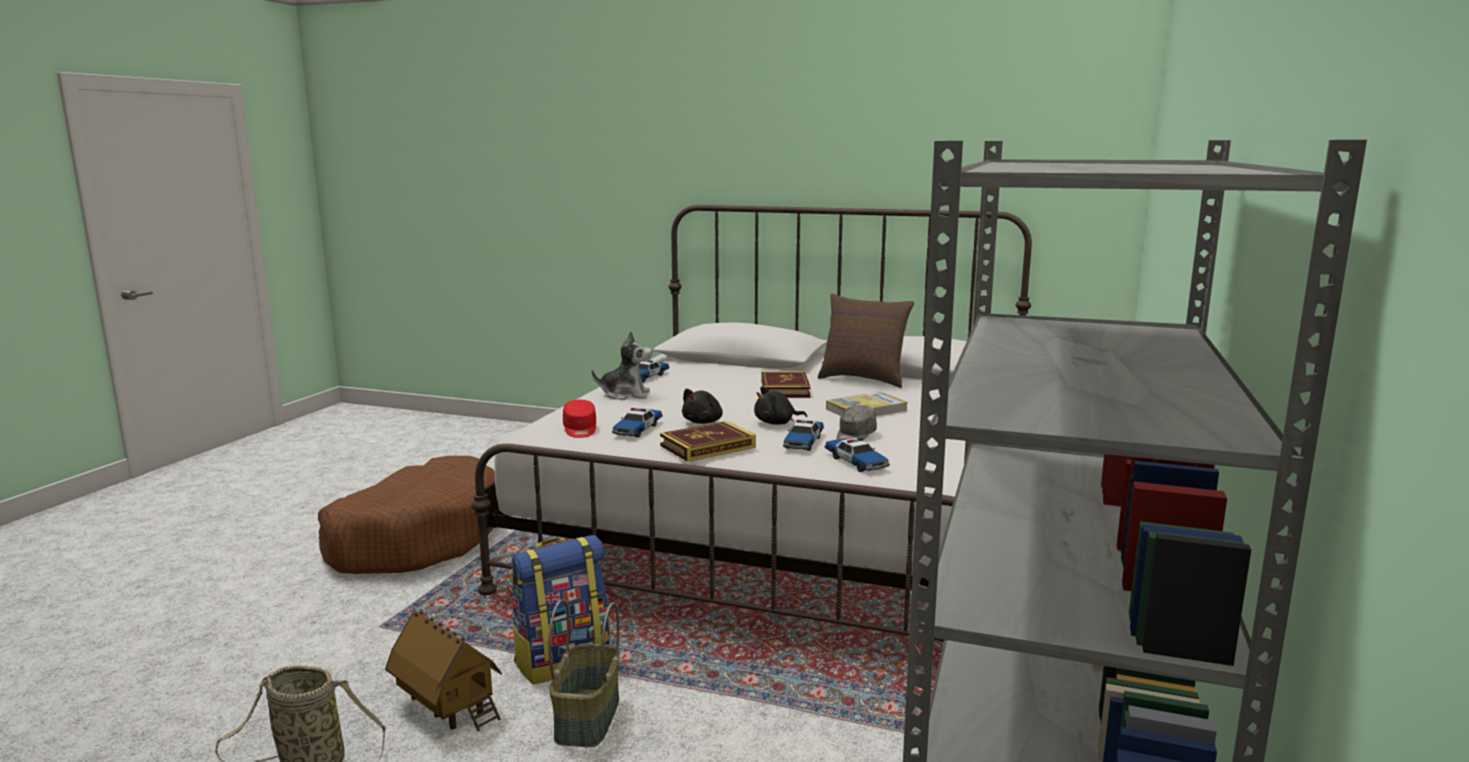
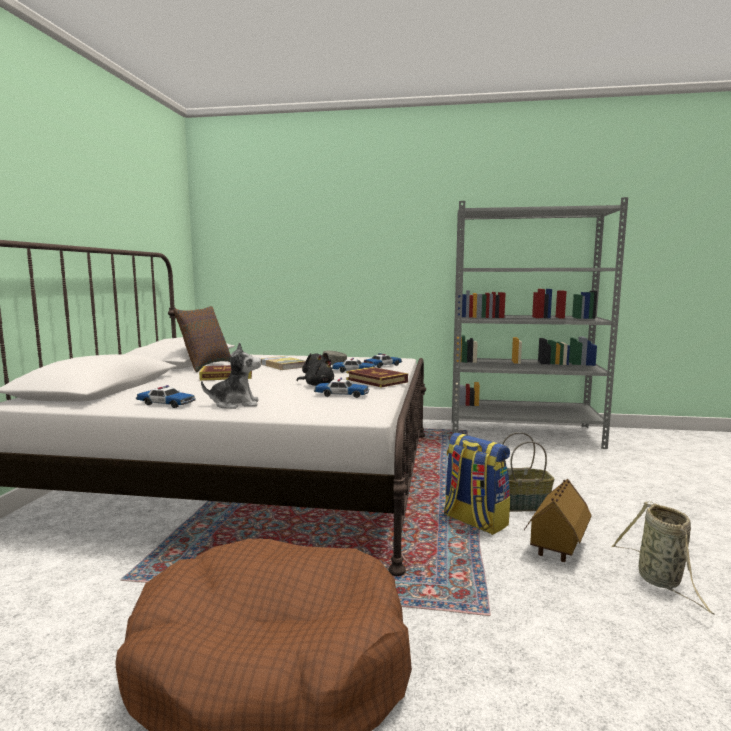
camera: 100 degrees left, 5 degrees down
(580, 430) = (349, 405): red cap -> none
(625, 394) = (235, 404): plush toy -> plush toy turned 90 degrees clockwise

